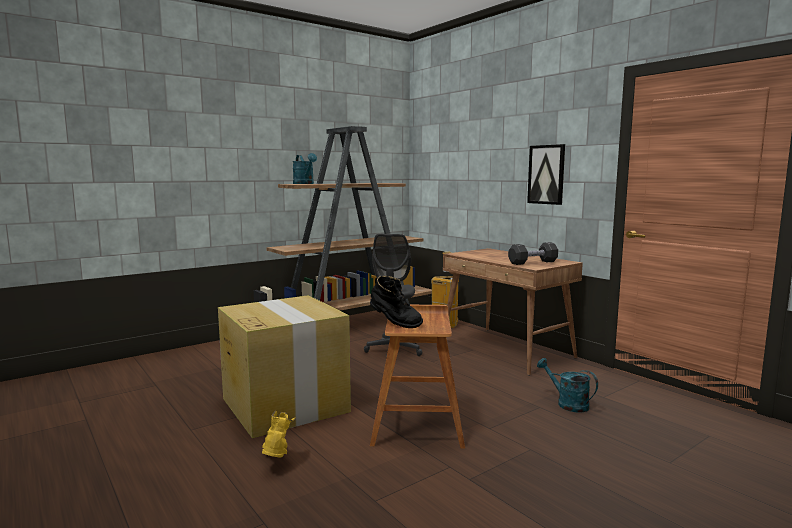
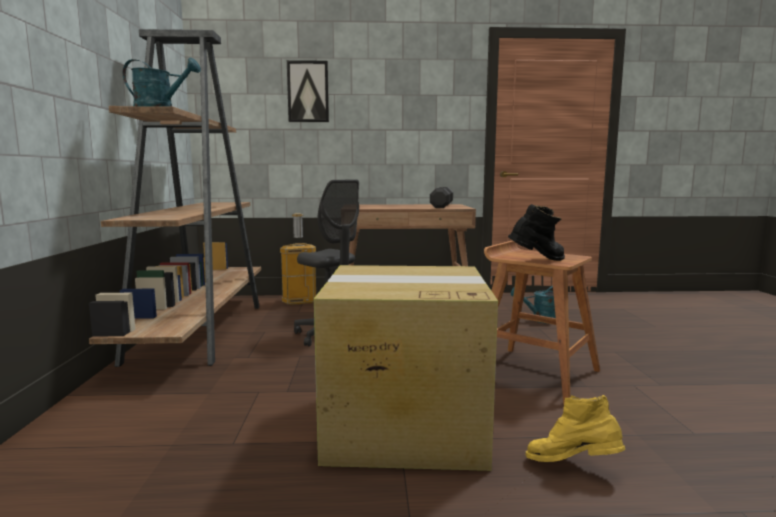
camera: 55 degrees left, 0 degrees up
(546, 174) = (412, 122): picture -> picture (308, 92)

